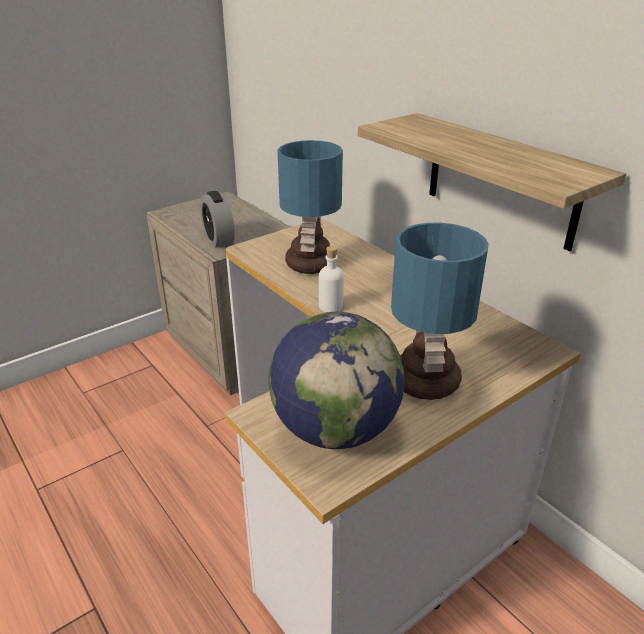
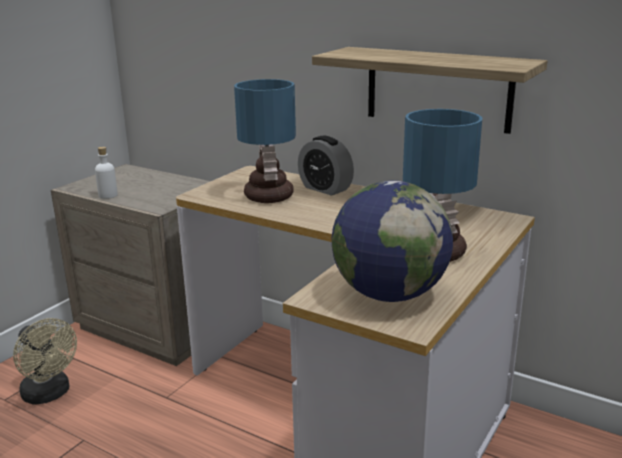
camera: 20 degrees left, 10 degrees down
(118, 397) = (49, 394): none -> beige fan
(218, 239) = (149, 199): alarm clock -> alarm clock (325, 189)
(330, 306) = (313, 220): white bottle -> white bottle (108, 195)

